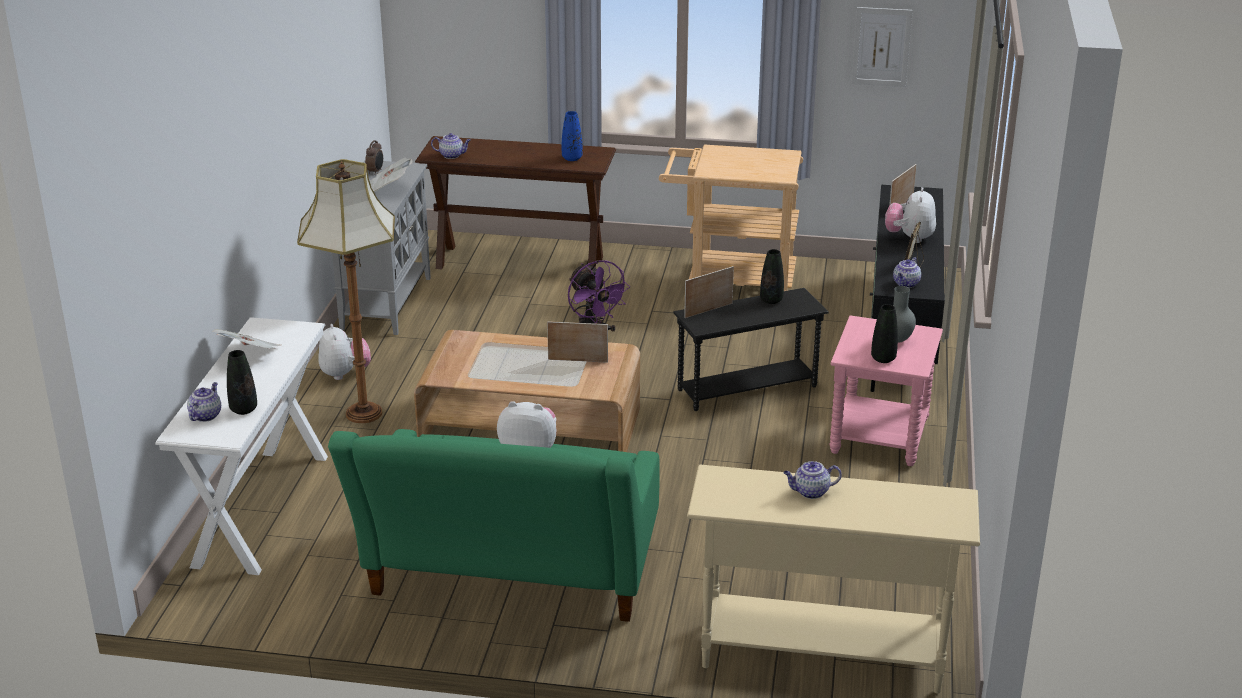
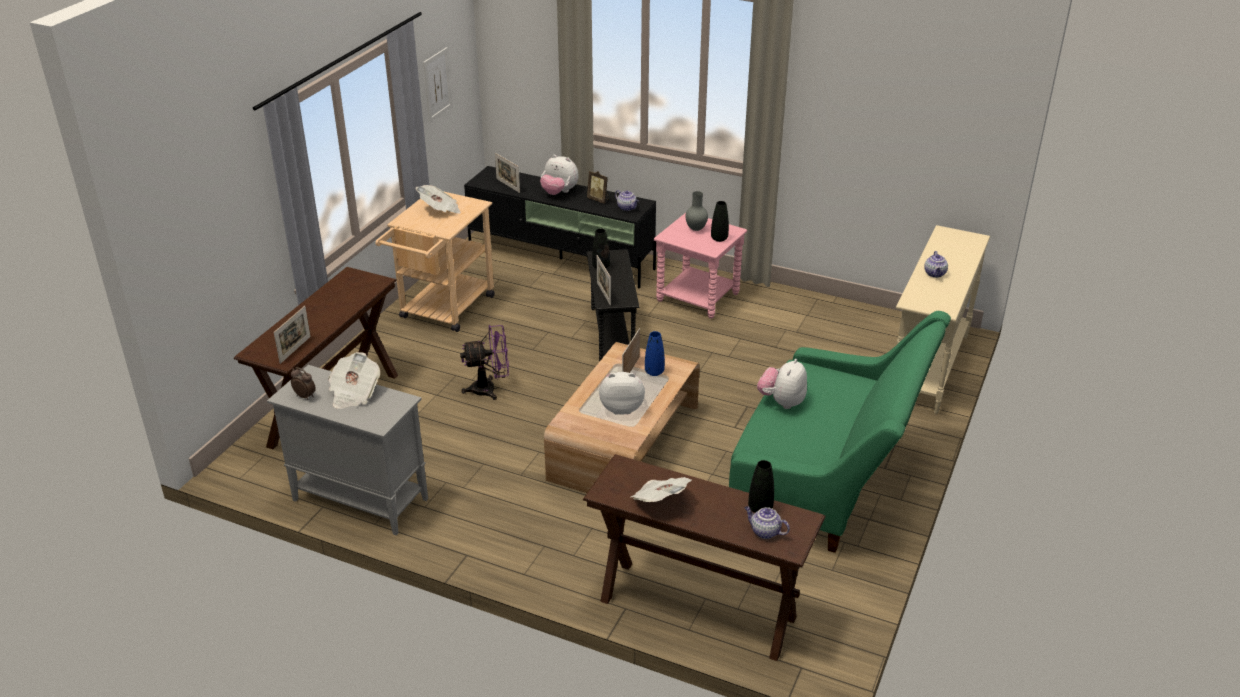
camera: 75 degrees left, 5 degrees up
(262, 509) = (697, 609): white console table -> brown console table
(345, 374) = (484, 539): plush toy -> plush toy (621, 408)
(362, 413) = (561, 534): floor lamp -> none
(452, 155) = (295, 350): teapot -> picture frame
(572, 158) = (354, 289): blue vase -> blue vase (654, 372)
(752, 162) = (440, 210): none -> newspaper

